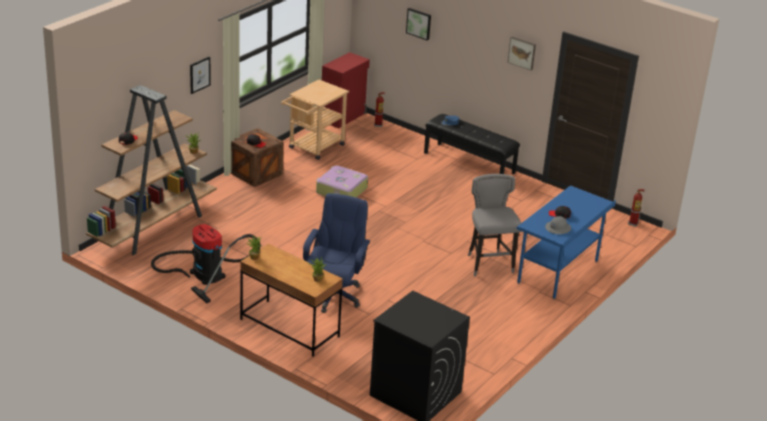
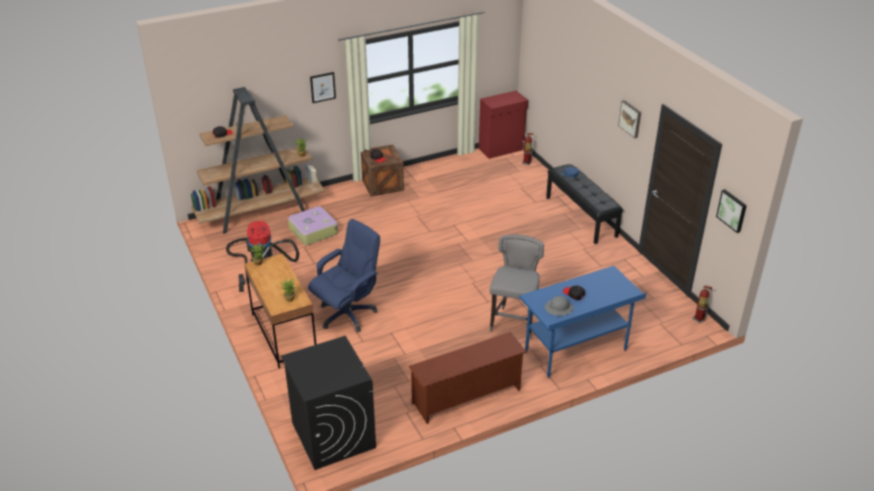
camera: 30 degrees right, 5 degrees up
(313, 148) = (451, 172): beige cart -> none
(341, 190) = (440, 216): suitcase -> suitcase (313, 231)
(419, 23) = (561, 73): picture -> picture (732, 210)
(501, 332) = (467, 397): none -> brown shoe rack

